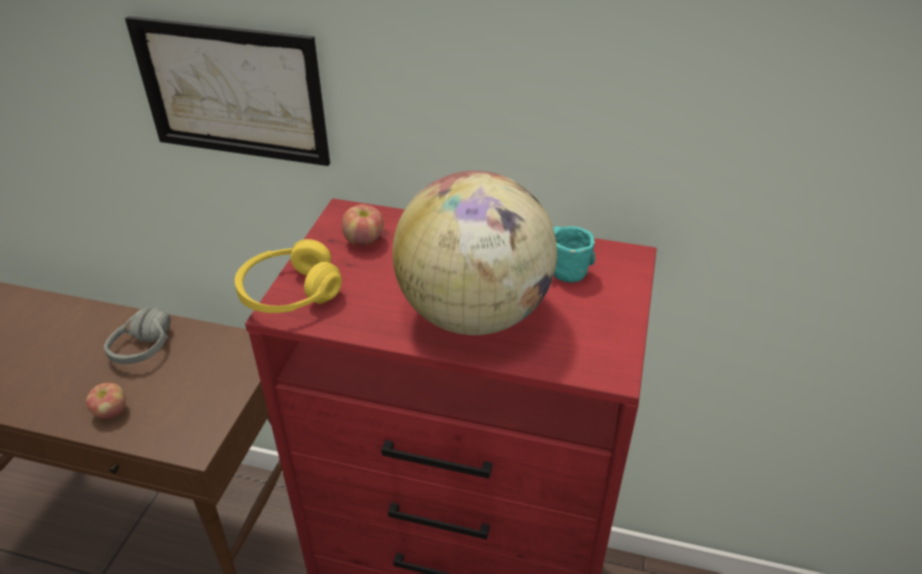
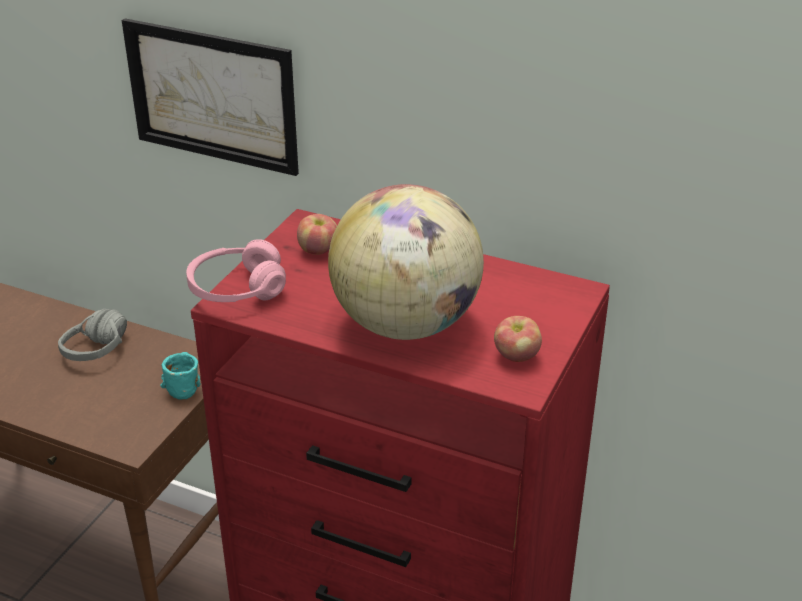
camera: 10 degrees right, 5 degrees down
(111, 412) = (57, 404): apple -> apple (516, 356)
(290, 293) = (237, 289): yellow headphones -> pink headphones
(561, 265) = (506, 291): turquoise mug -> turquoise mug (182, 384)

